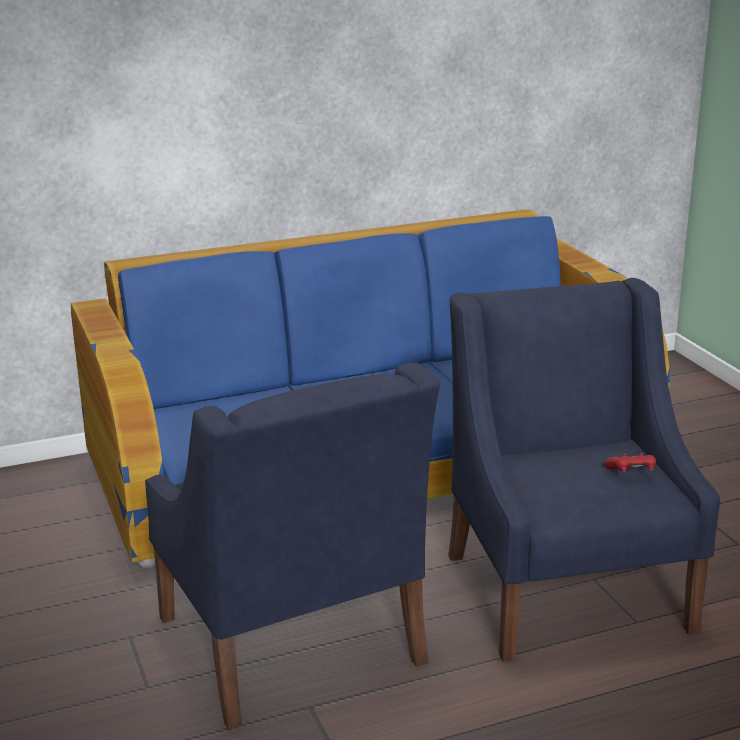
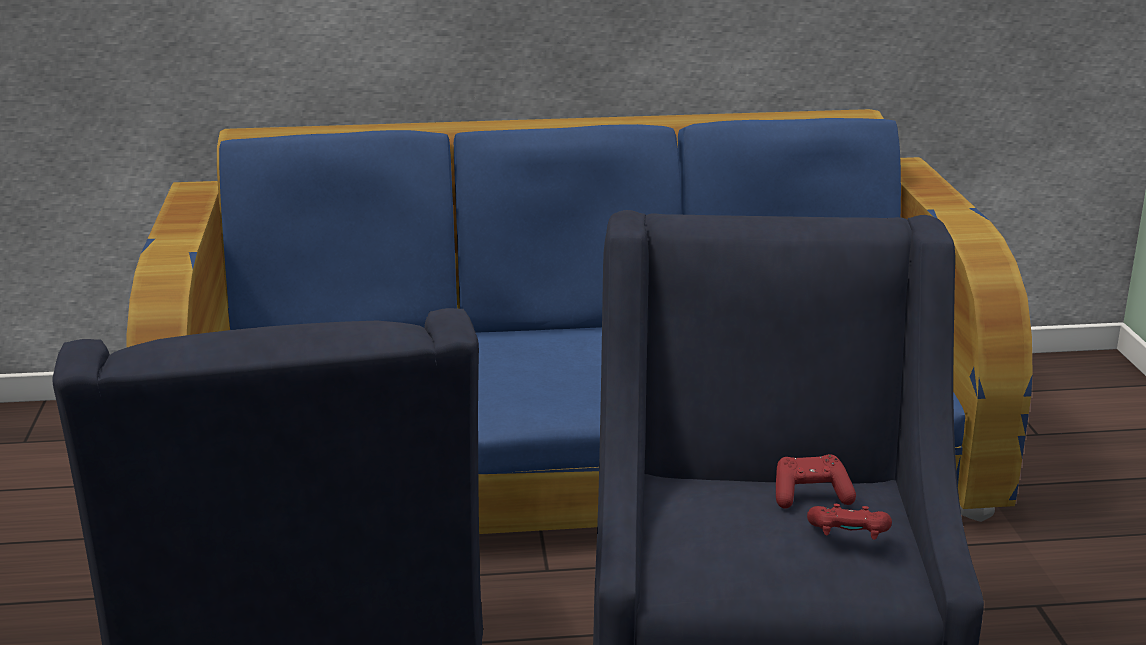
camera: 15 degrees right, 0 degrees up
(597, 453) = (810, 495): none -> red game controller

